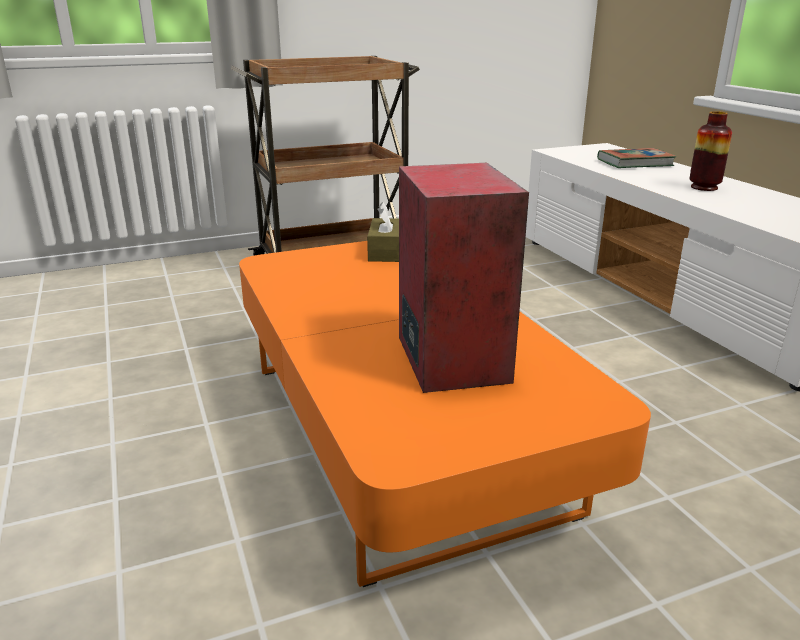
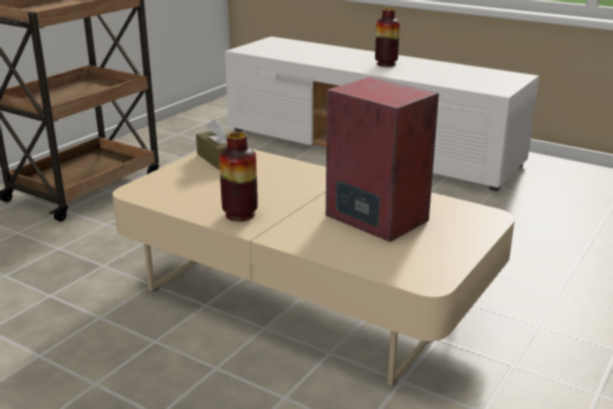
camera: 35 degrees left, 0 degrees up
(314, 310) = (240, 214): none -> vase
(399, 433) = (306, 294): orange coffee table -> beige coffee table
(635, 163) = (316, 51): book -> none

